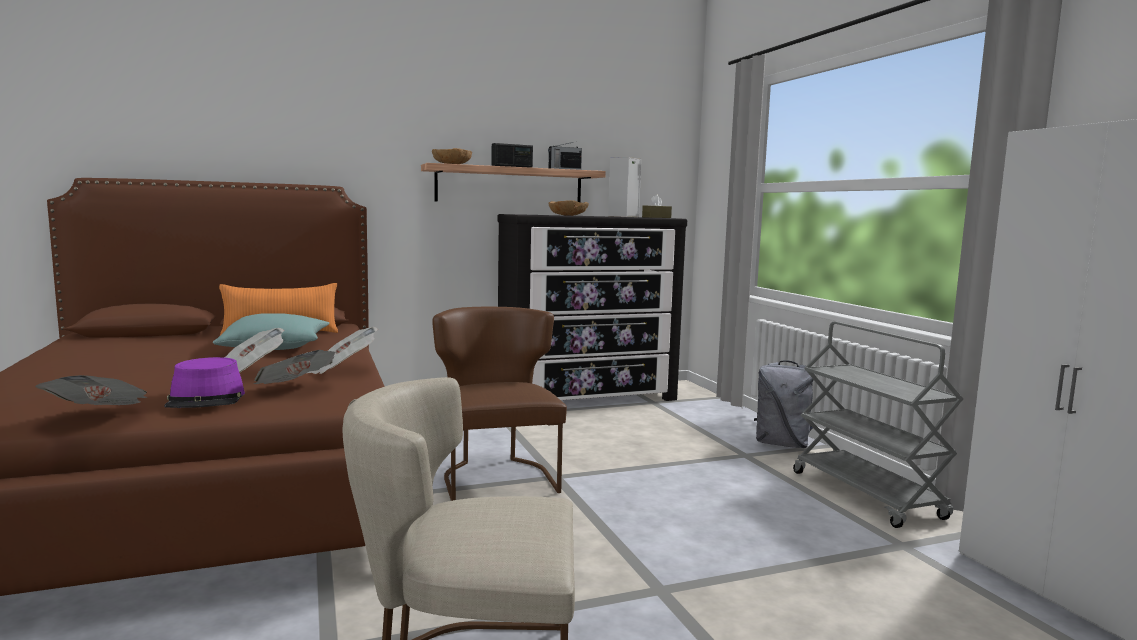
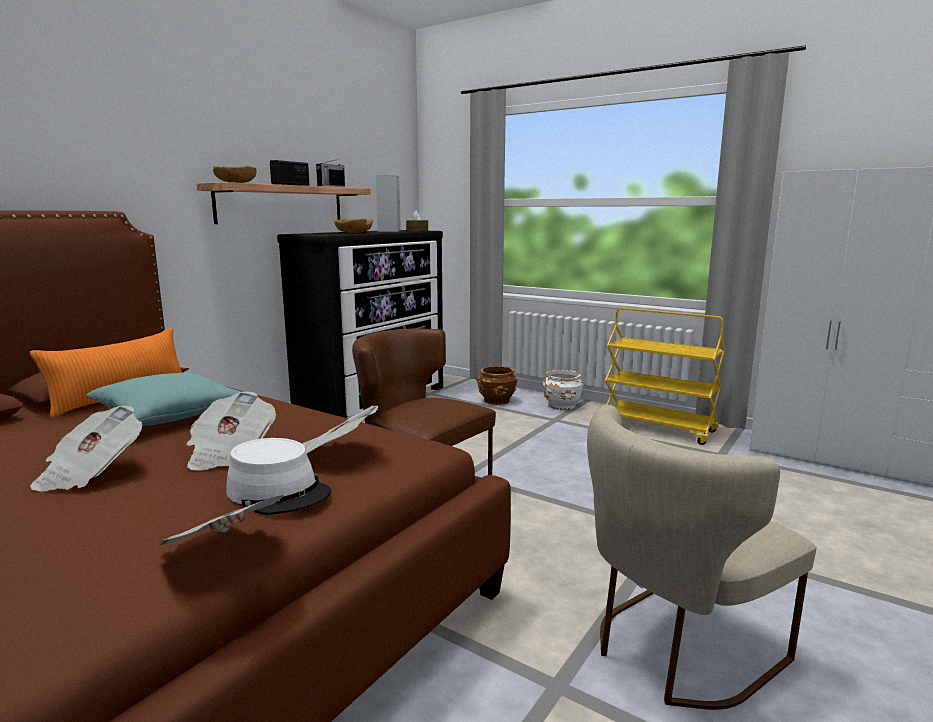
camera: 35 degrees left, 5 degrees up
(206, 399) = (279, 492): purple hat -> white hat
(340, 370) = (316, 424): newspaper -> newspaper (91, 473)
(712, 423) = (497, 400): none -> brown planter
(782, 444) = (562, 405): grey backpack -> white planter
(867, 495) = (658, 428): grey cart -> yellow cart

